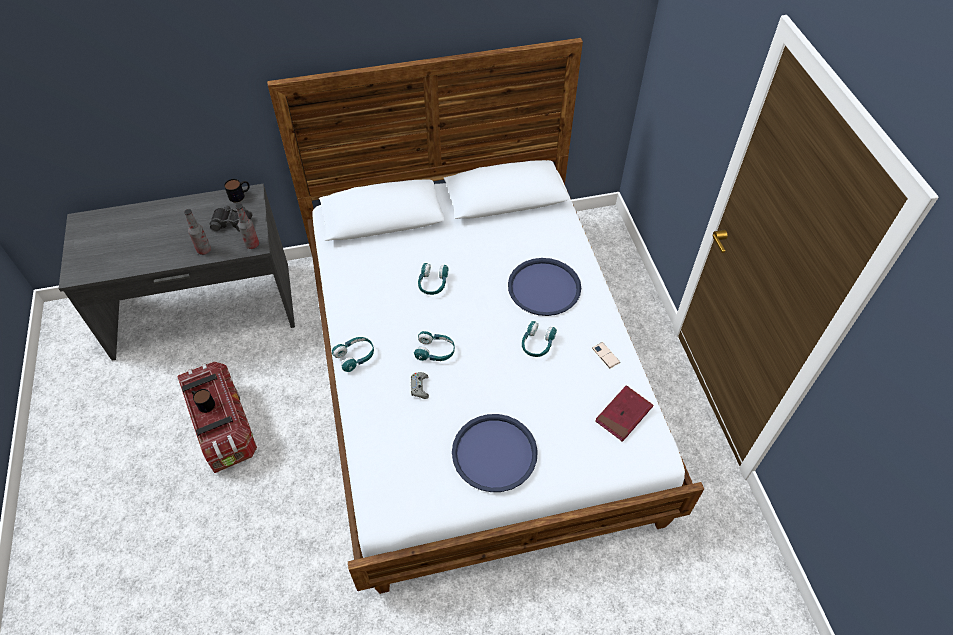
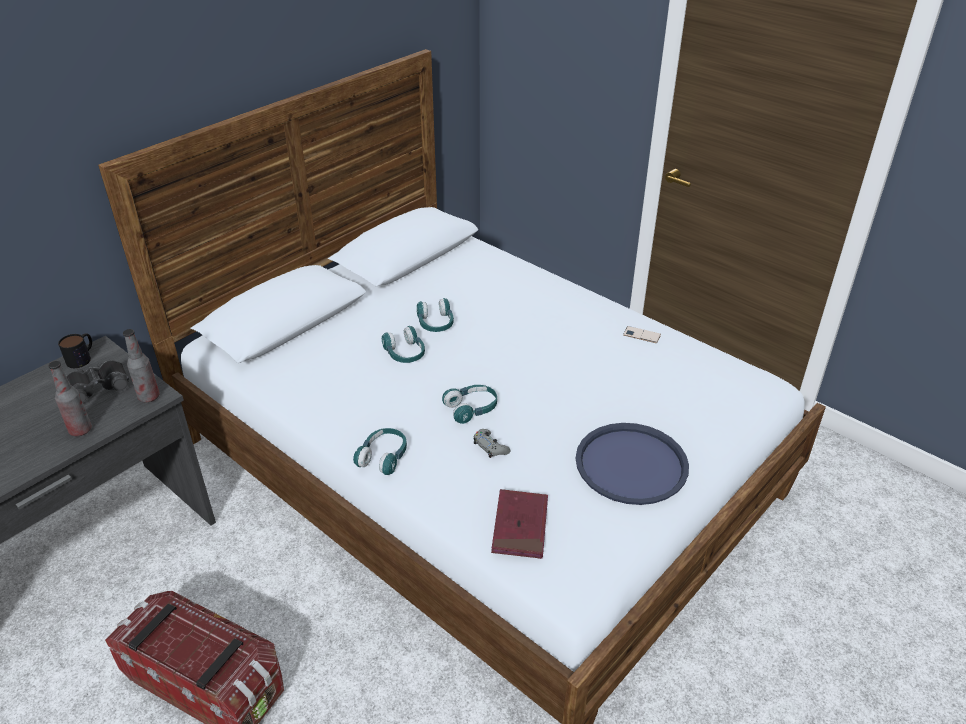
camera: 35 degrees left, 15 degrees down
(203, 403) = (178, 647): mug -> none
(537, 344) = (569, 355): turquoise headphones -> turquoise headphones (435, 323)
(544, 287) = (525, 309): blue tray -> none
(623, 414) = (710, 372): red book -> red book (520, 526)

